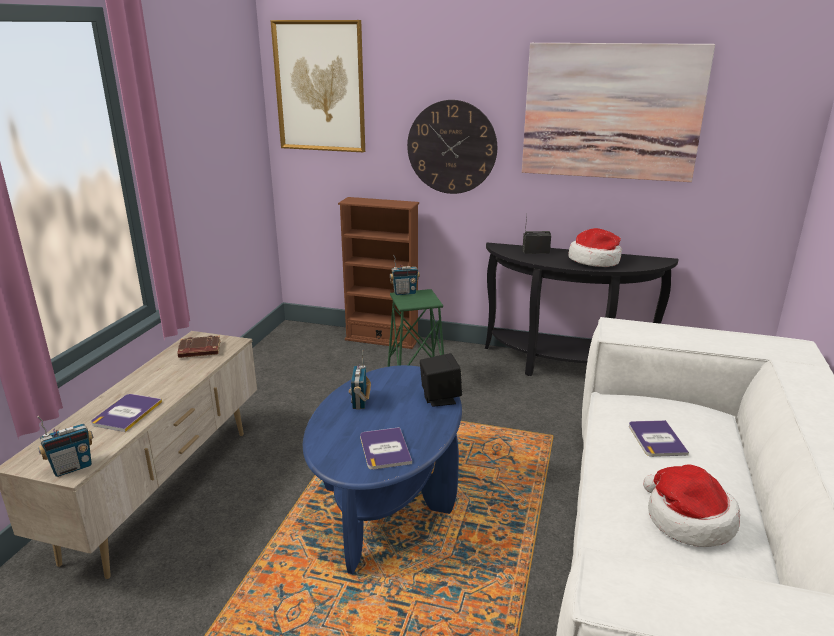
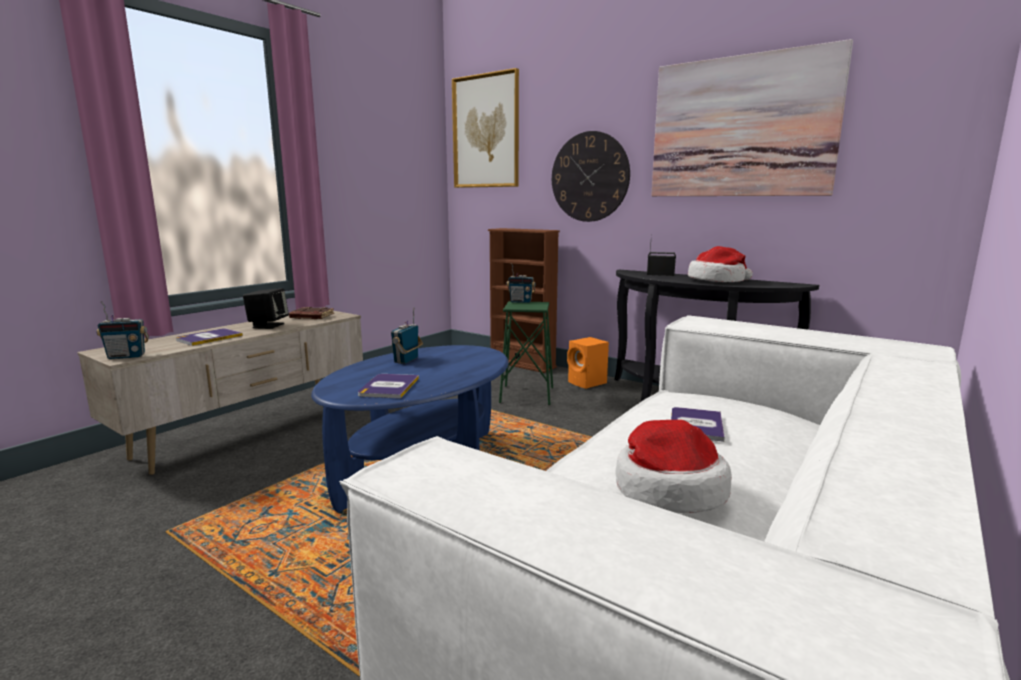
camera: 20 degrees right, 10 degrees down
(440, 398) = (482, 365): black speaker -> black speaker (268, 325)
(462, 357) = (587, 383): none -> orange speaker

